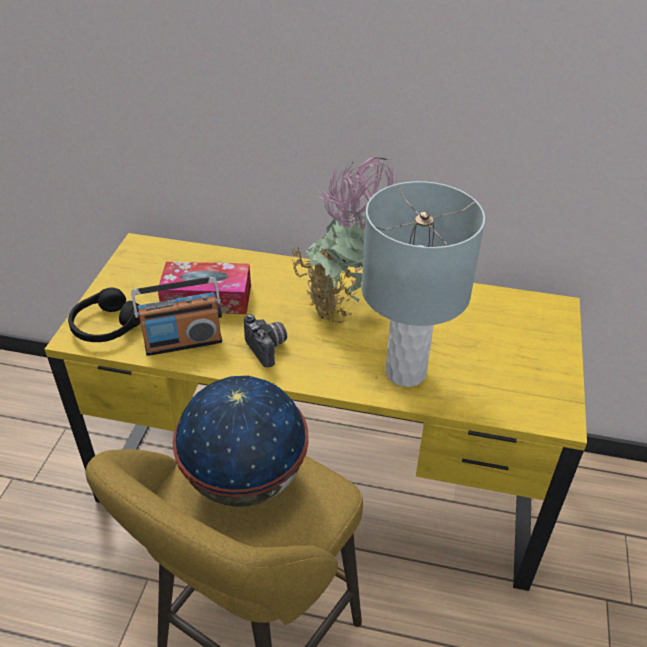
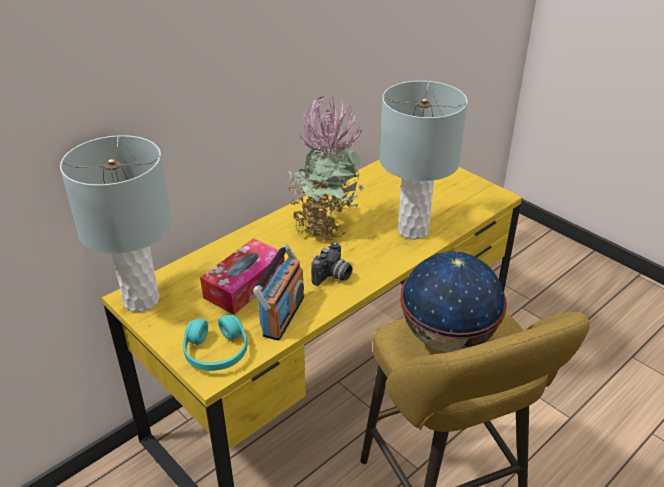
camera: 55 degrees left, 5 degrees down
(106, 325) = (216, 352): black headphones -> turquoise headphones
(139, 253) = (141, 300): none -> grey table lamp
(268, 348) = (333, 277): camera -> camera turned 120 degrees clockwise

